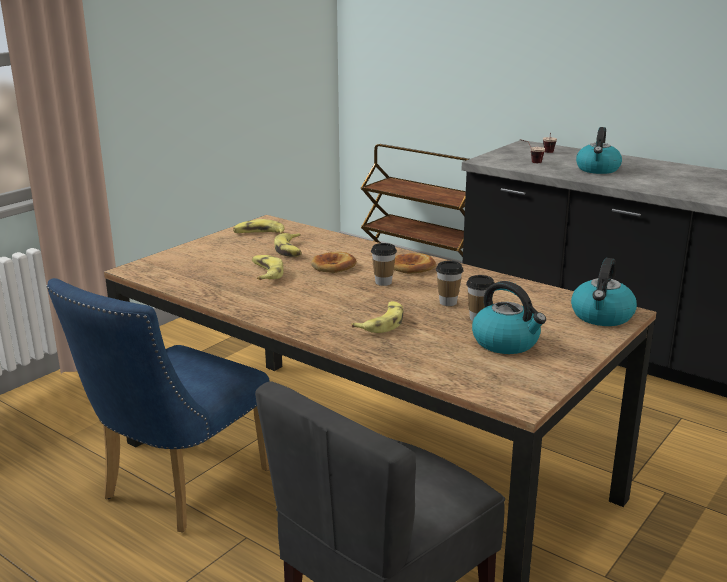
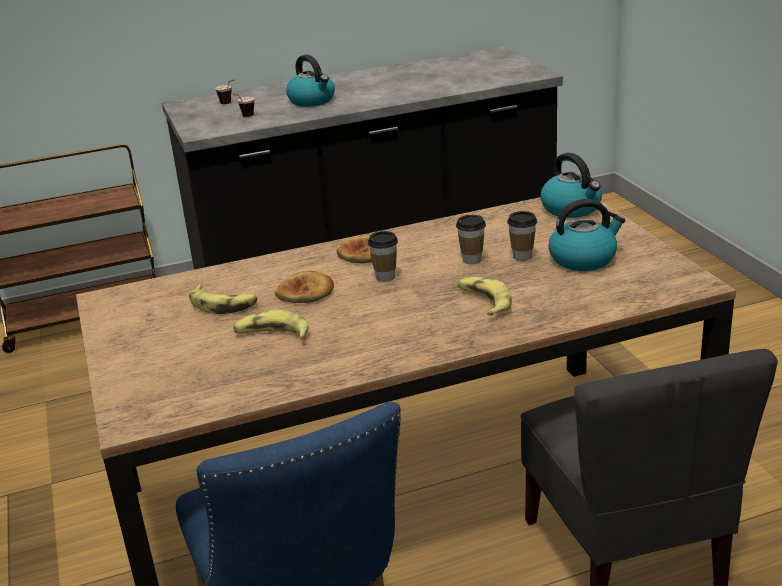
camera: 55 degrees left, 5 degrees up
(259, 234) = (140, 312): banana -> none

